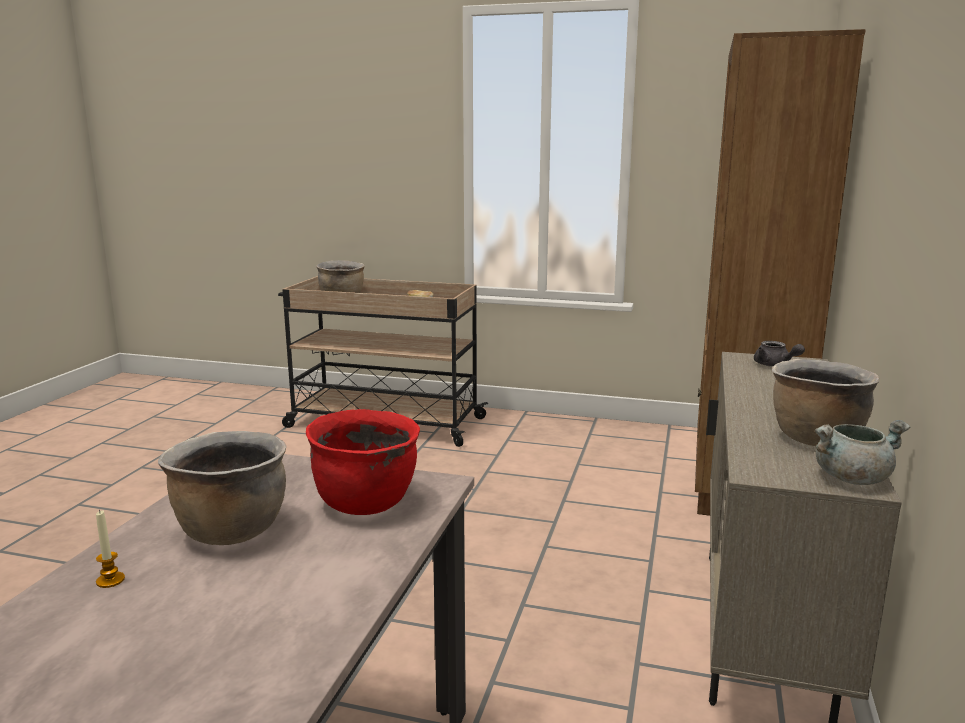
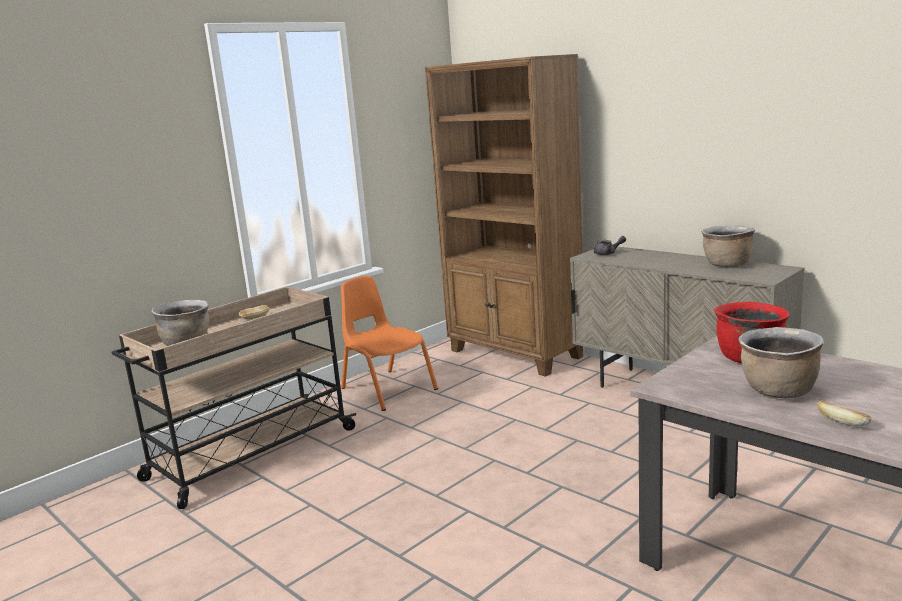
camera: 60 degrees left, 0 degrees up
(110, 580) = (842, 422): candle -> bread
(562, 438) = (388, 389): none -> orange chair
(852, 478) = (777, 268): grey cooking pot -> none

